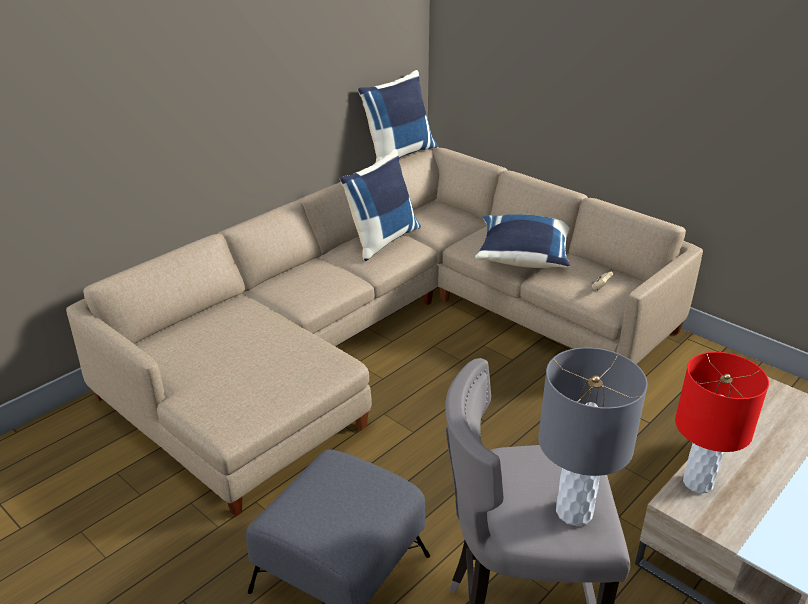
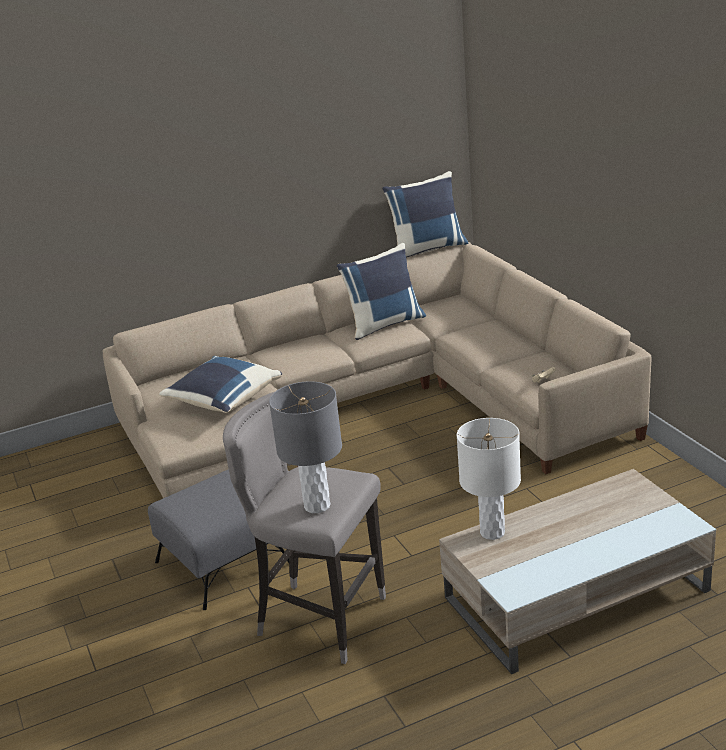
camera: 25 degrees right, 5 degrees down
(523, 258) = (496, 350): blue pillow -> blue pillow (223, 400)
(697, 482) = (492, 532): red table lamp -> white table lamp

